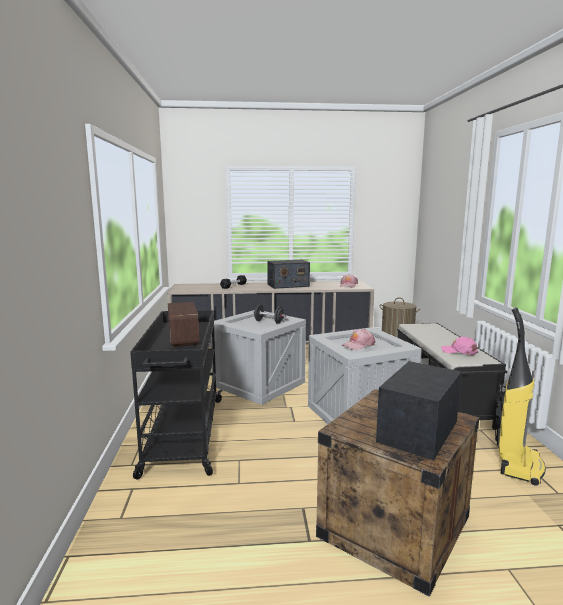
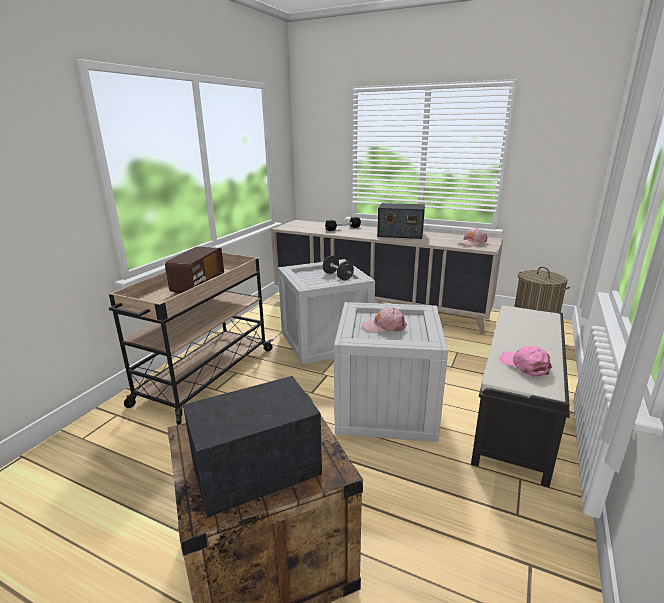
camera: 30 degrees right, 10 degrees up
(184, 435) = (205, 376): black cart -> beige cart
(518, 465) = (515, 551): vacuum cleaner -> none

